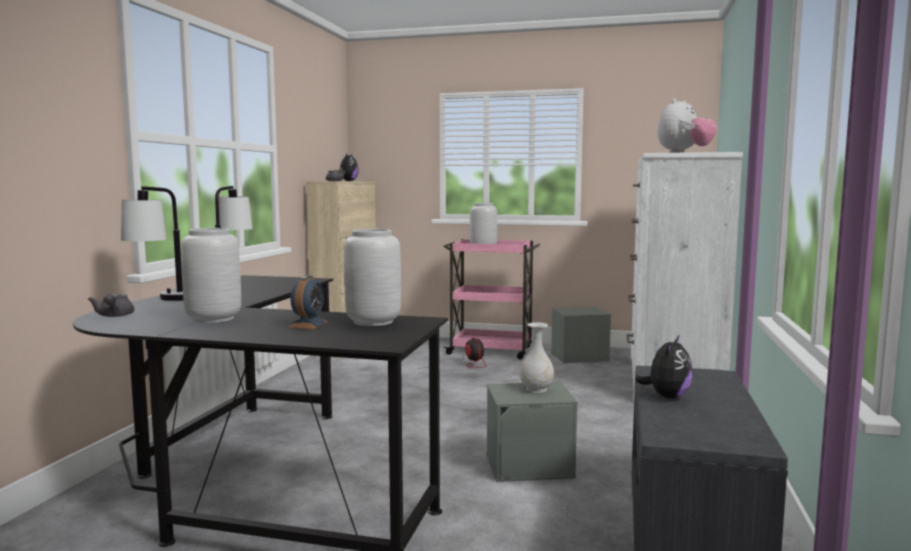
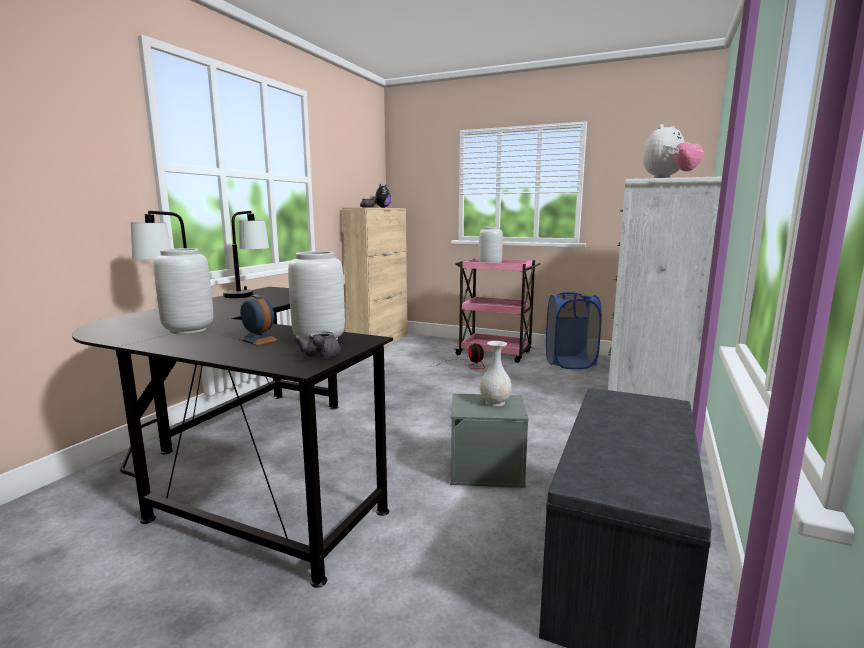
camera: 10 degrees right, 5 degrees up
(114, 316) = (115, 323): grey teapot -> grey teapot (320, 357)
(308, 324) = (259, 340): alarm clock -> alarm clock turned 75 degrees counterclockwise
(579, 357) = (570, 363): grey storage box -> blue laundry basket
(667, 396) = (602, 429): plush toy -> none

